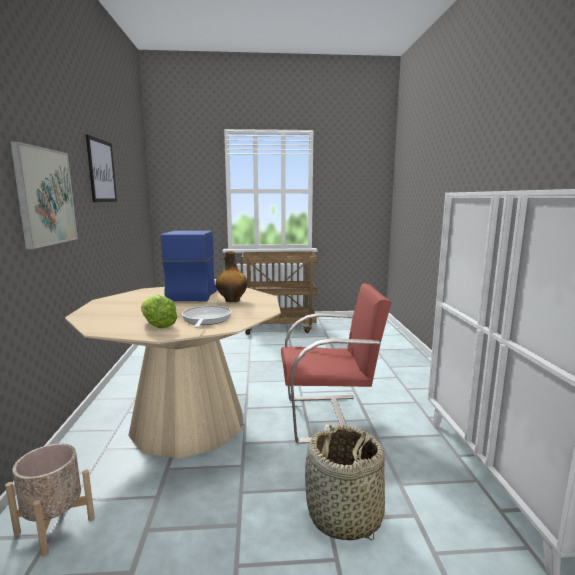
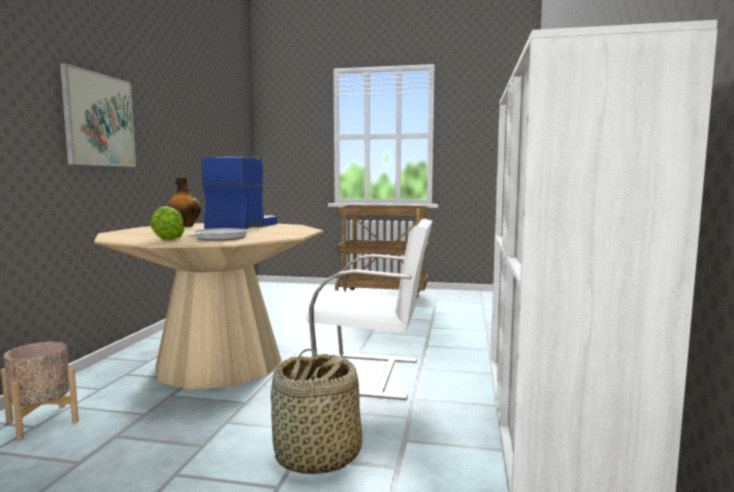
camera: 15 degrees right, 5 degrees down
(101, 171) = (180, 107): picture -> none
(232, 300) = (269, 230): bottle -> bottle (185, 226)
(329, 417) = (372, 376): red chair -> white chair

